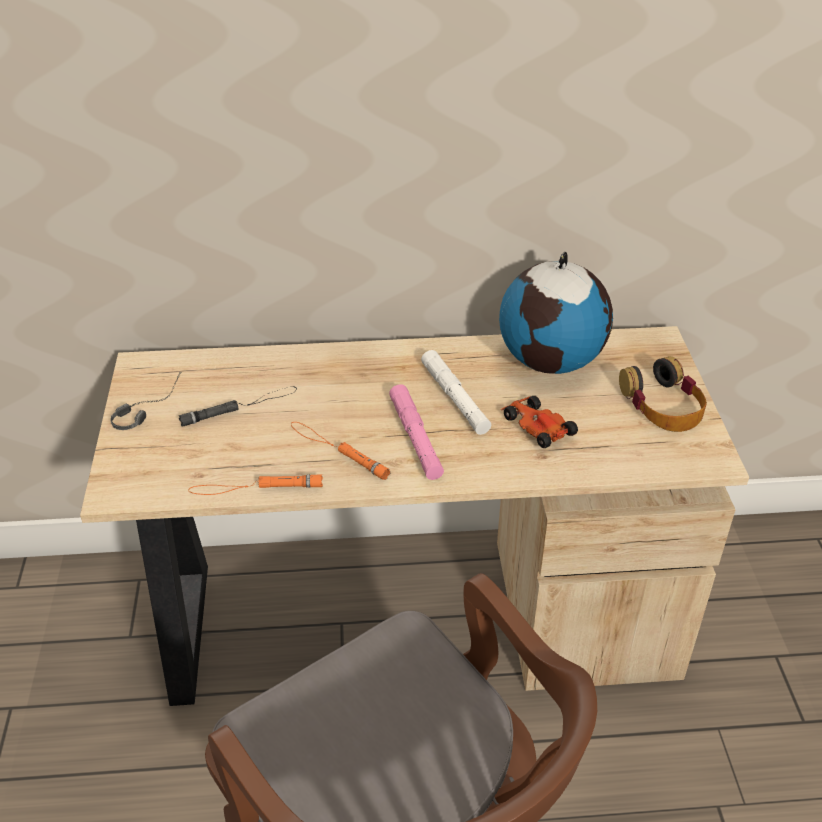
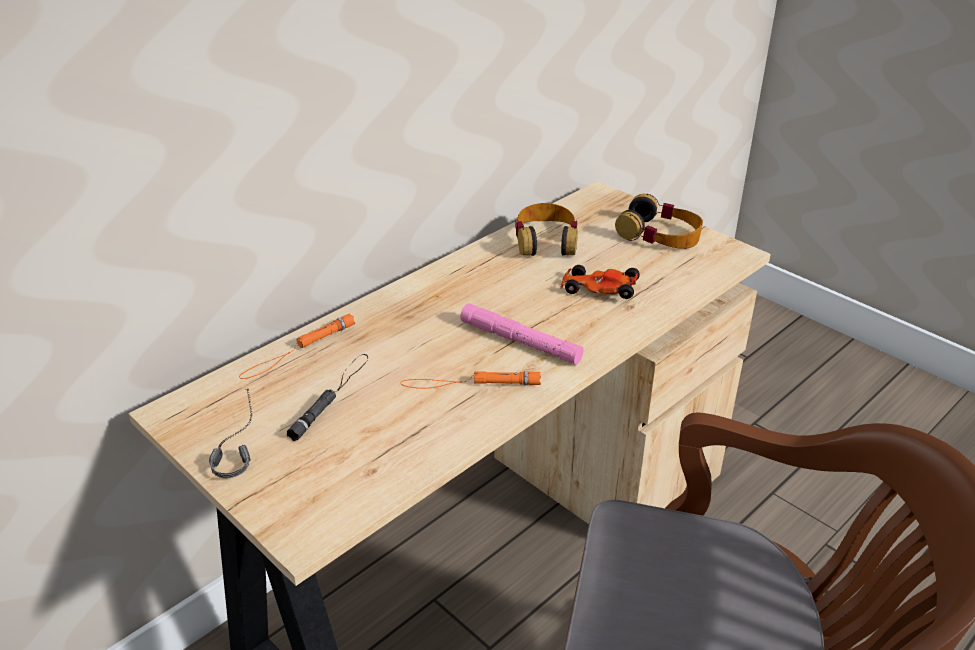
camera: 40 degrees left, 5 degrees down
(255, 488) = (440, 451): orange flashlight -> orange flashlight (298, 350)
(455, 398) = (510, 298): white flashlight -> none
(551, 361) = (546, 240): globe -> headphones

